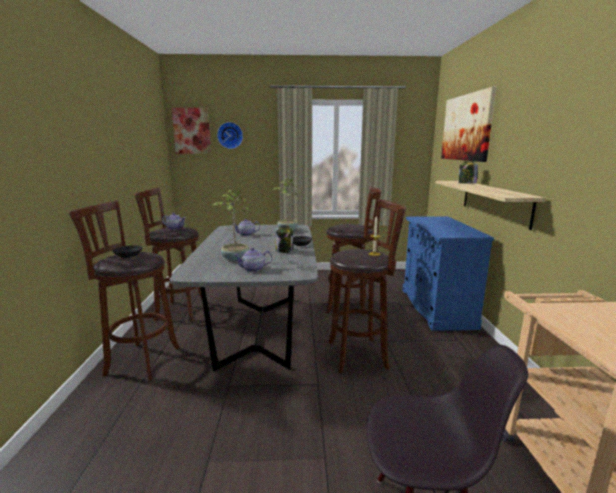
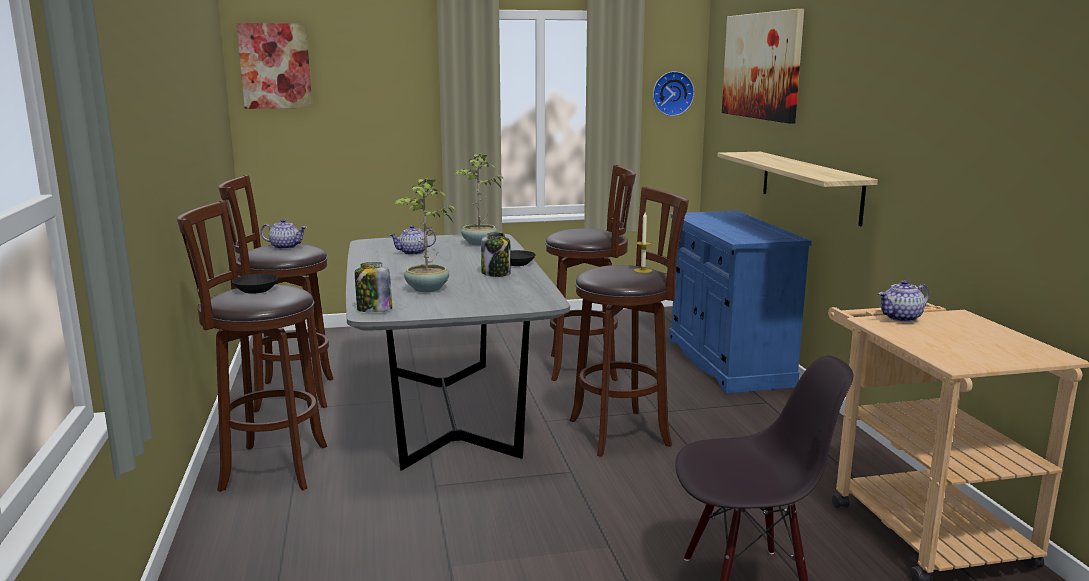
camera: 10 degrees left, 0 degrees up
(230, 135) = (348, 74): wall clock -> wall clock (672, 93)
(253, 269) = (467, 301): teapot -> teapot (901, 318)
(466, 183) = (767, 158): jar -> jar (374, 310)

